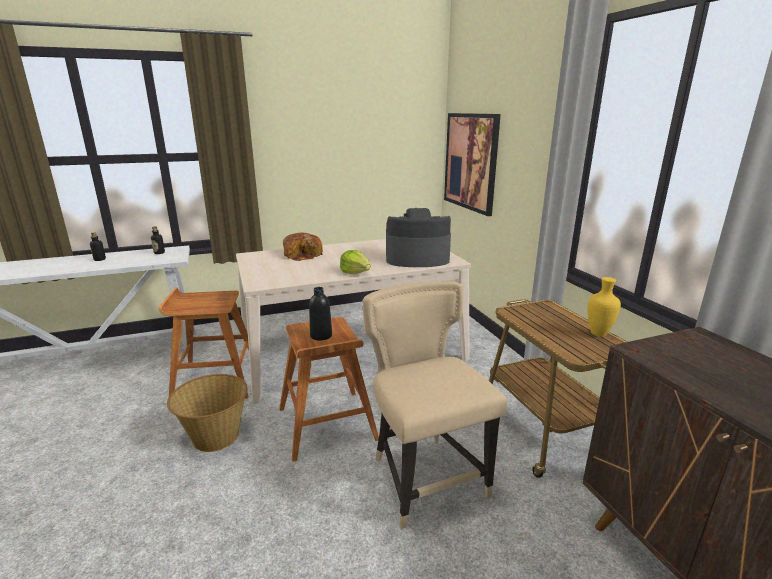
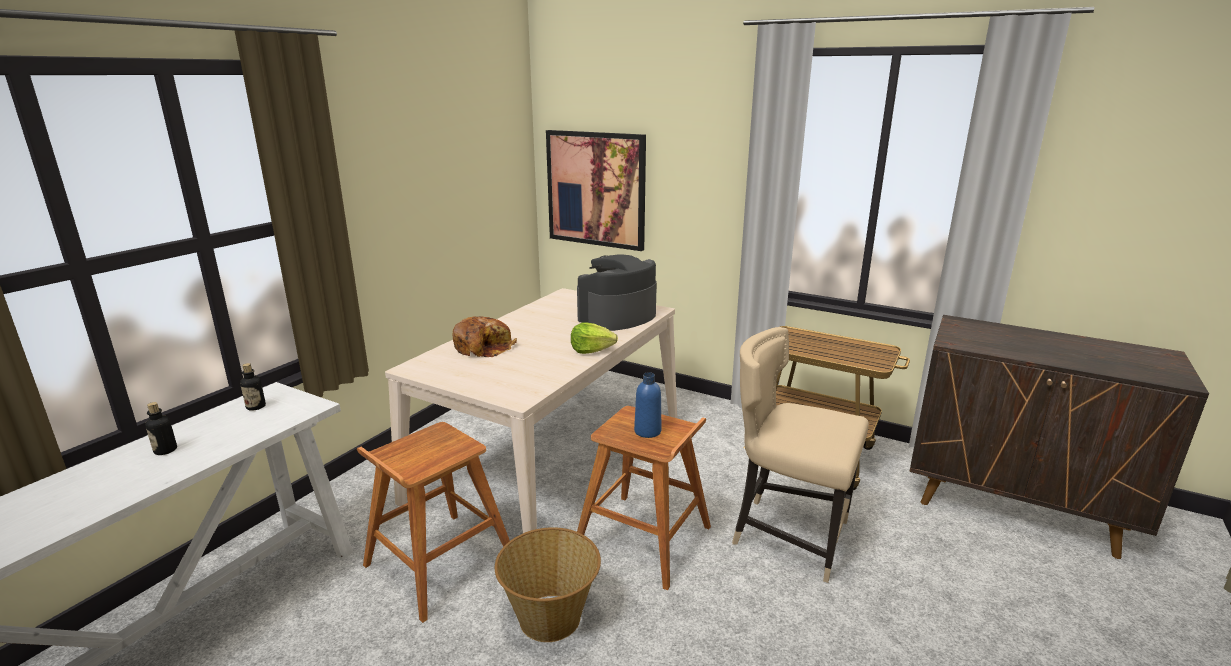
camera: 40 degrees left, 0 degrees up
(321, 335) = (647, 431): black bottle -> blue bottle
(598, 333) = (858, 343): yellow vase -> none

